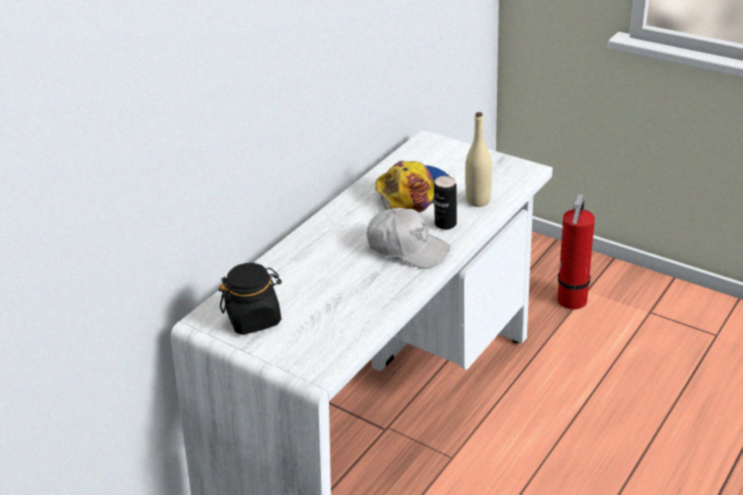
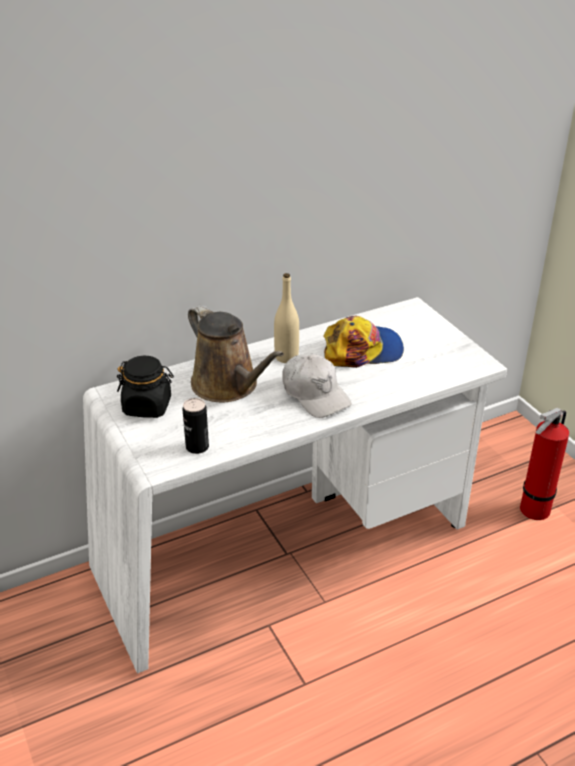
camera: 25 degrees right, 0 degrees up
(318, 270) = (228, 386): none -> brown watering can
(445, 224) = (365, 385): can -> can (197, 447)
(478, 201) = (411, 375): beige bottle -> beige bottle (286, 357)

